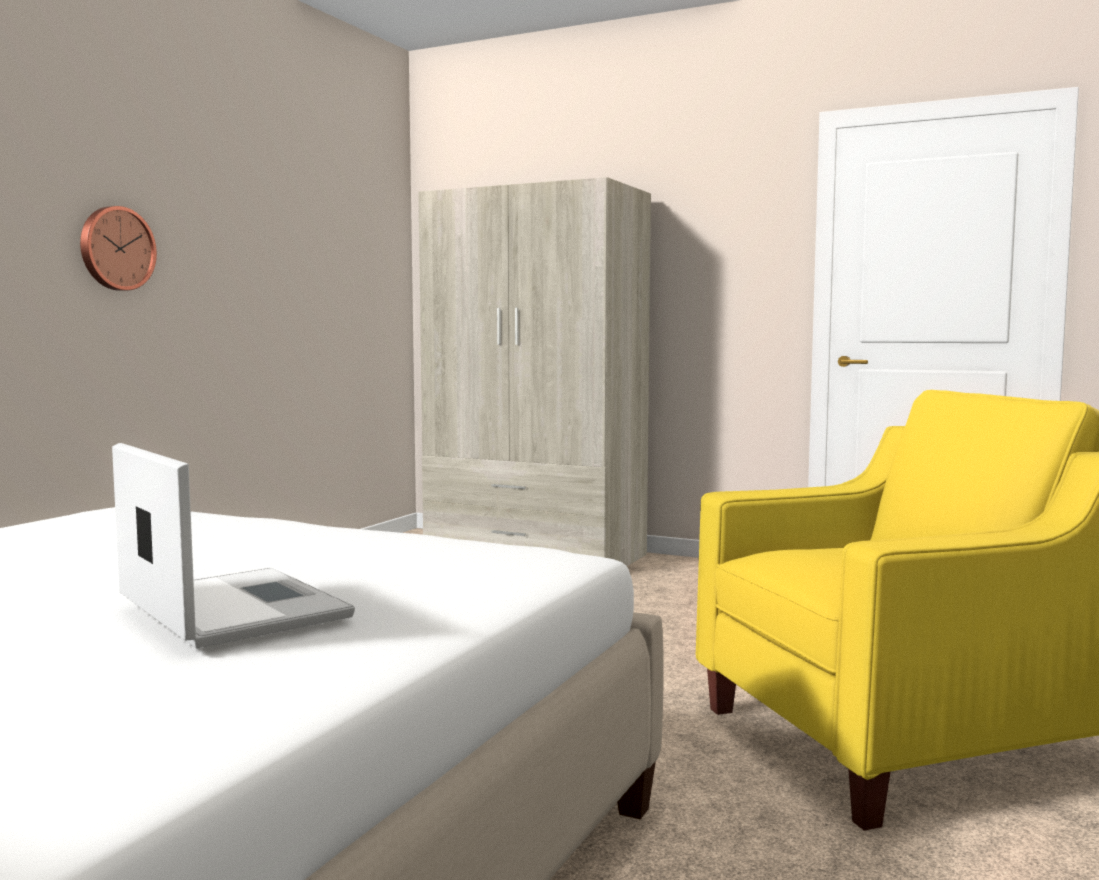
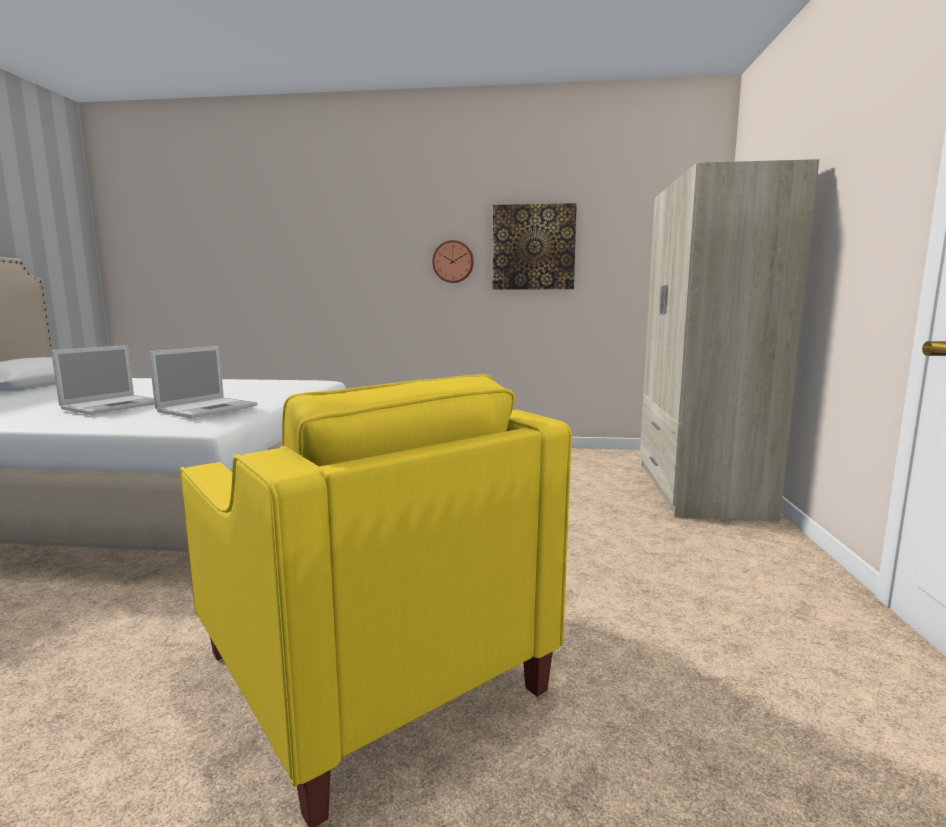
camera: 70 degrees right, 5 degrees up
(232, 236) = (533, 247): none -> picture
(420, 549) = (209, 408): none -> laptop

